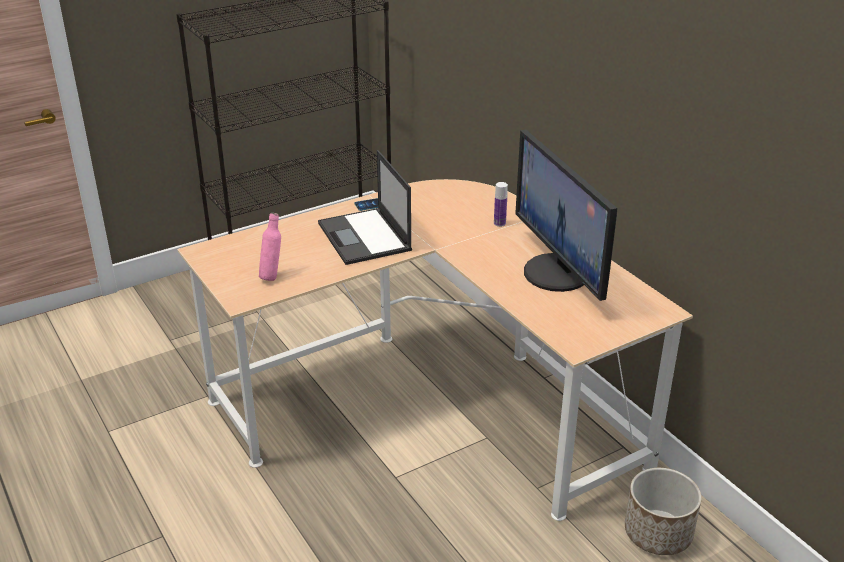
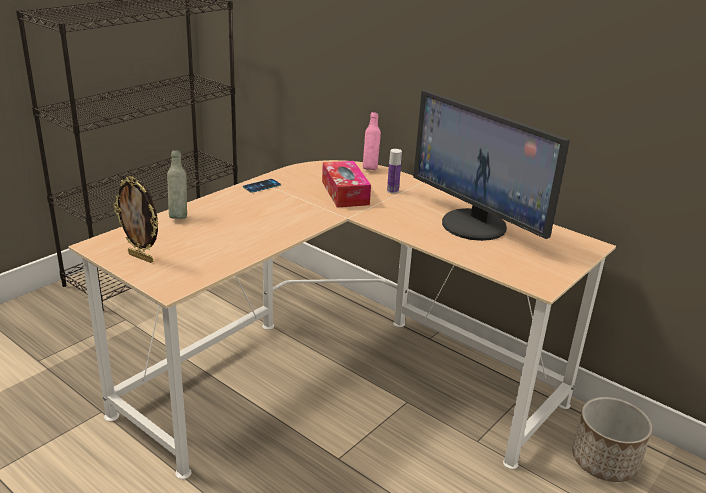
camera: 20 degrees left, 5 degrees down
(231, 268) = (141, 257): none -> picture frame
(272, 276) = (193, 260): pink bottle -> pink bottle (370, 168)
(281, 229) = (179, 216): none -> grey bottle
(365, 237) = (271, 214): laptop -> none
(449, 221) = (345, 193): none -> tissue box

